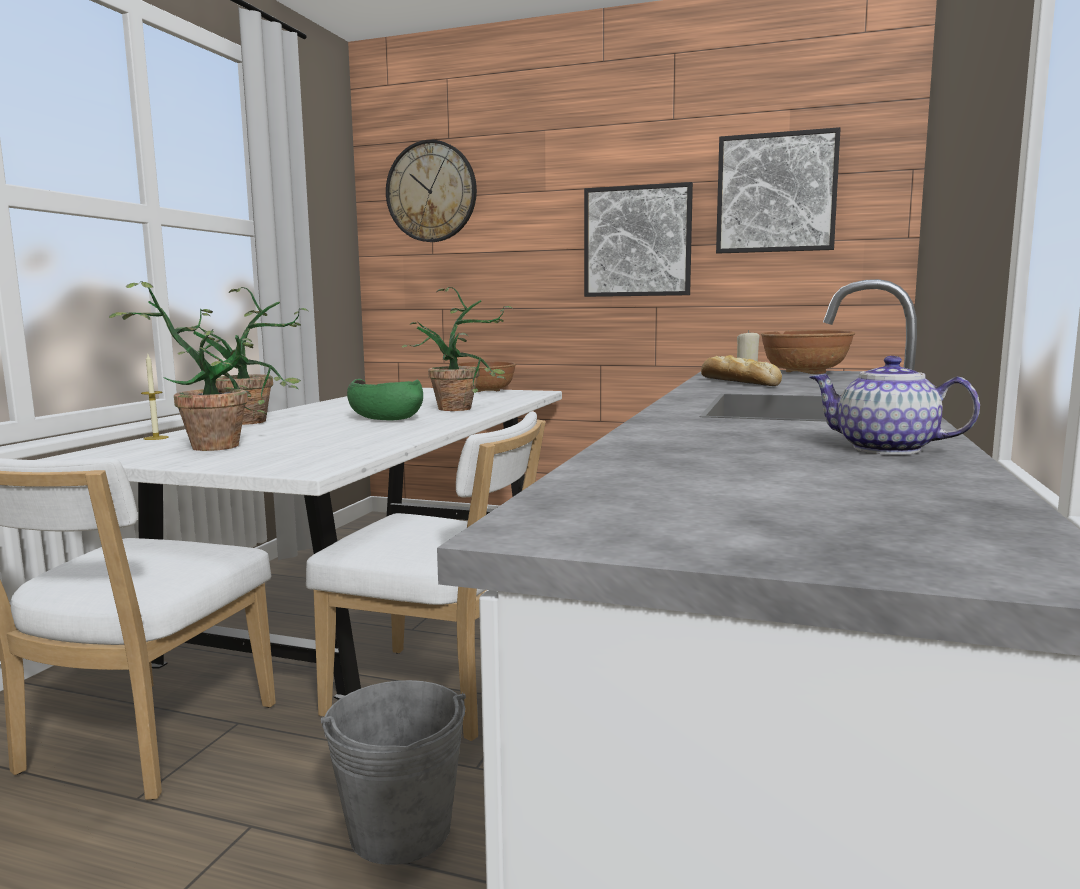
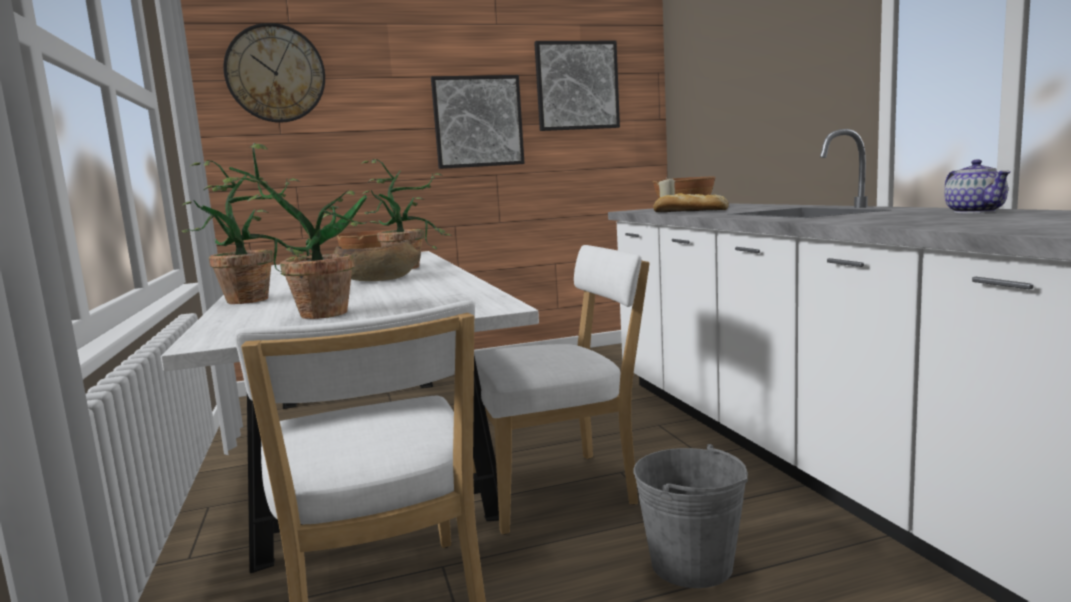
camera: 35 degrees left, 0 degrees up
(156, 438) = (215, 321): candle -> none
(385, 418) = (376, 279): green bowl -> brown bowl
(887, 449) = (974, 212): teapot -> teapot turned 90 degrees counterclockwise

